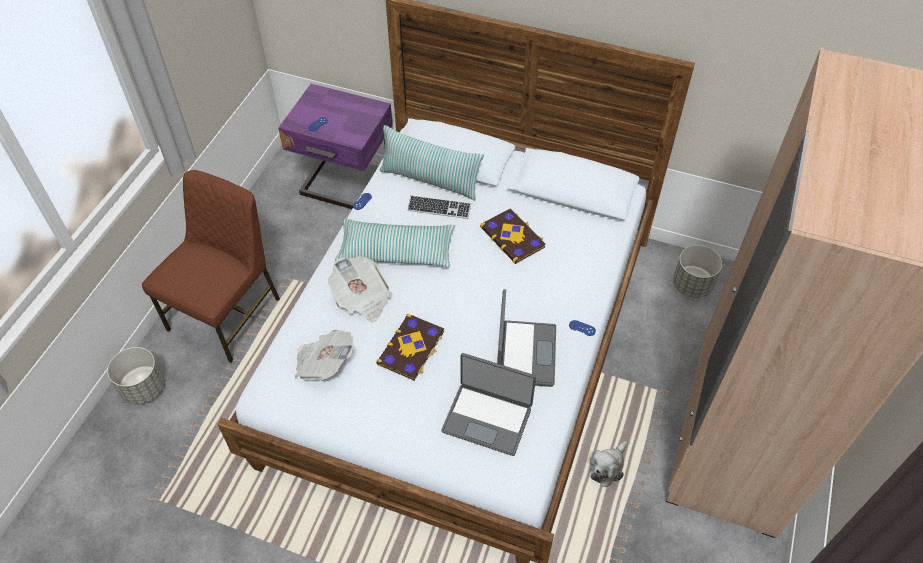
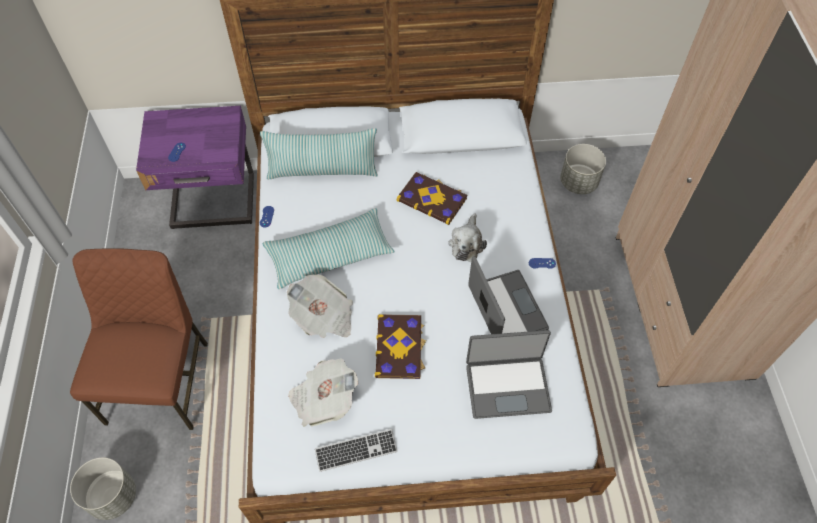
camera: 25 degrees left, 5 degrees up
(439, 208) = (347, 196): keyboard -> keyboard (356, 451)
(607, 467) = (595, 377): plush toy -> plush toy (467, 244)

